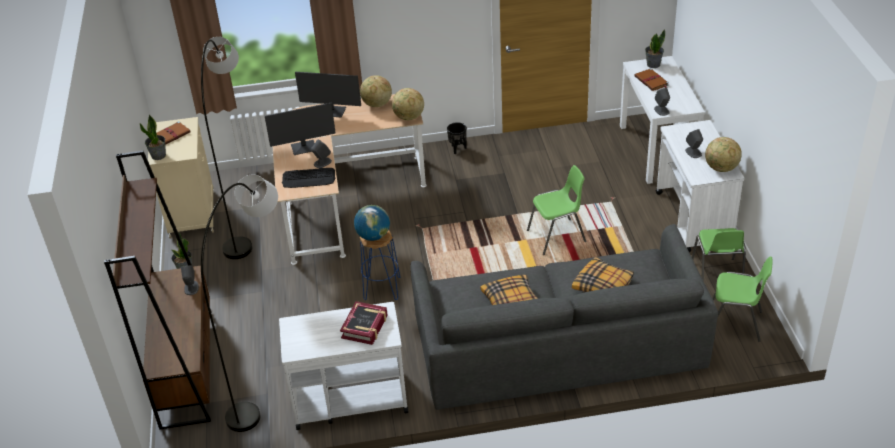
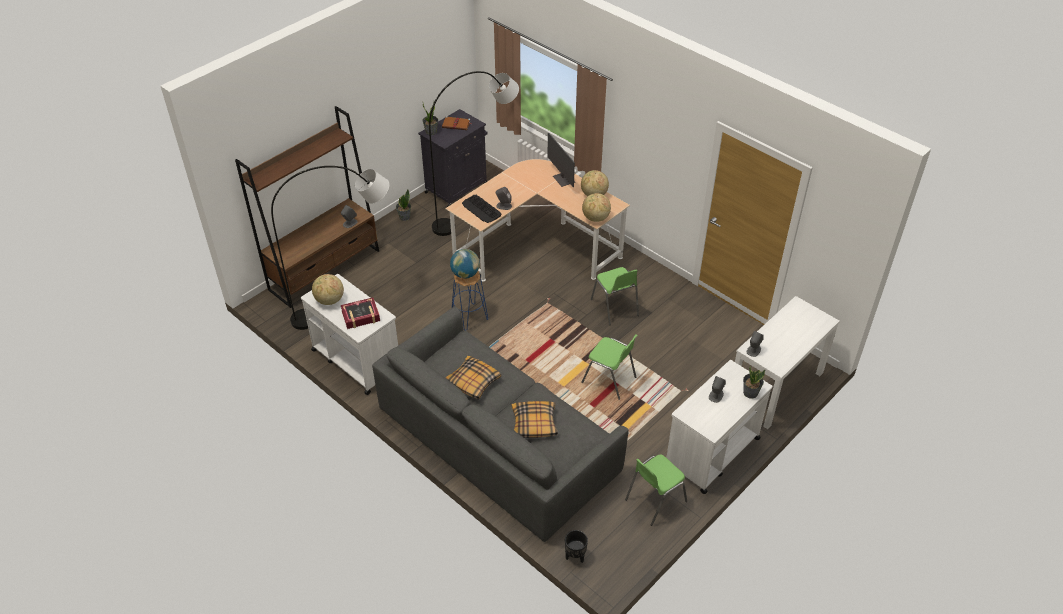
camera: 50 degrees right, 5 degrees up
(192, 213) = (457, 187): beige cabinet -> black cabinet
(304, 148) = (511, 189): monitor -> none
(457, 149) = (652, 272): black planter -> black planter (575, 556)
(651, 81) = (787, 325): brown book -> none
(653, 64) = (813, 315): potted plant -> potted plant (750, 392)
(721, 168) = (712, 422): globe -> globe (329, 300)
(735, 323) = (610, 537): green chair -> green chair (615, 308)

